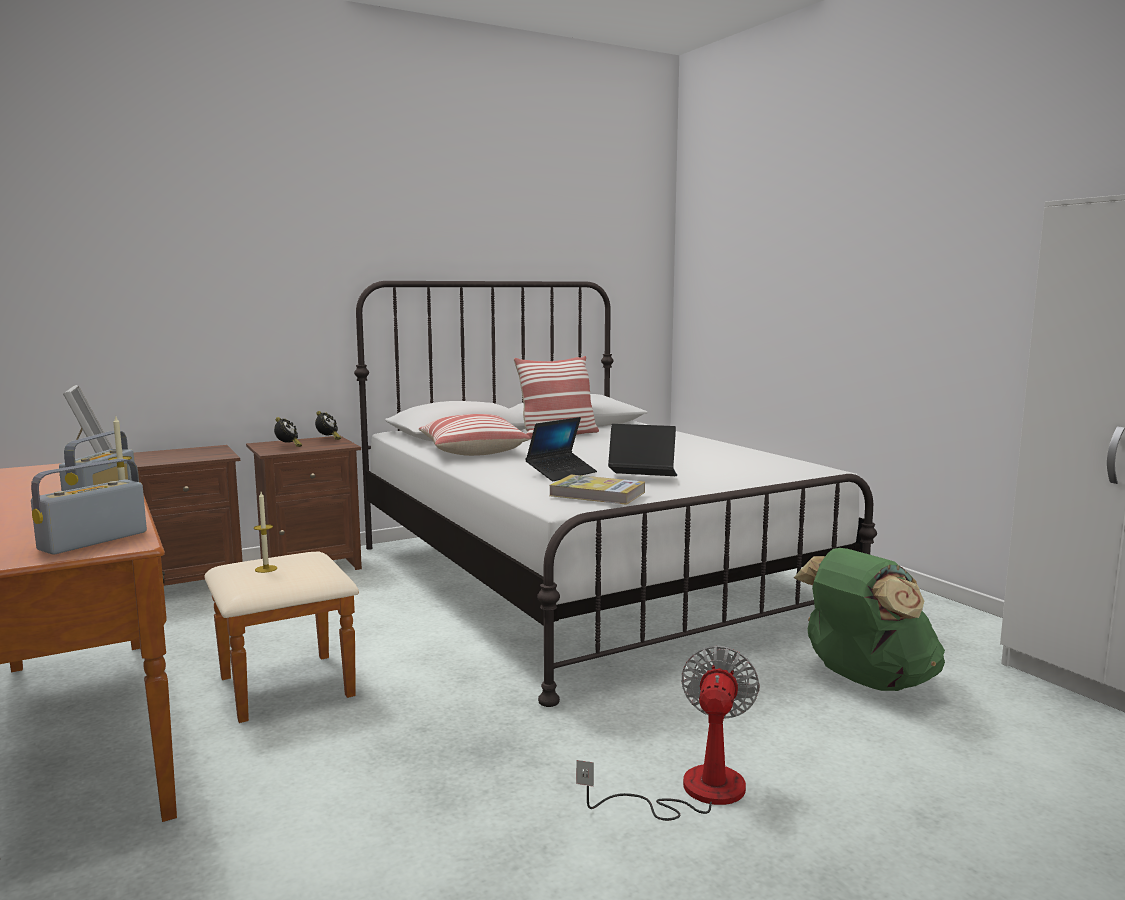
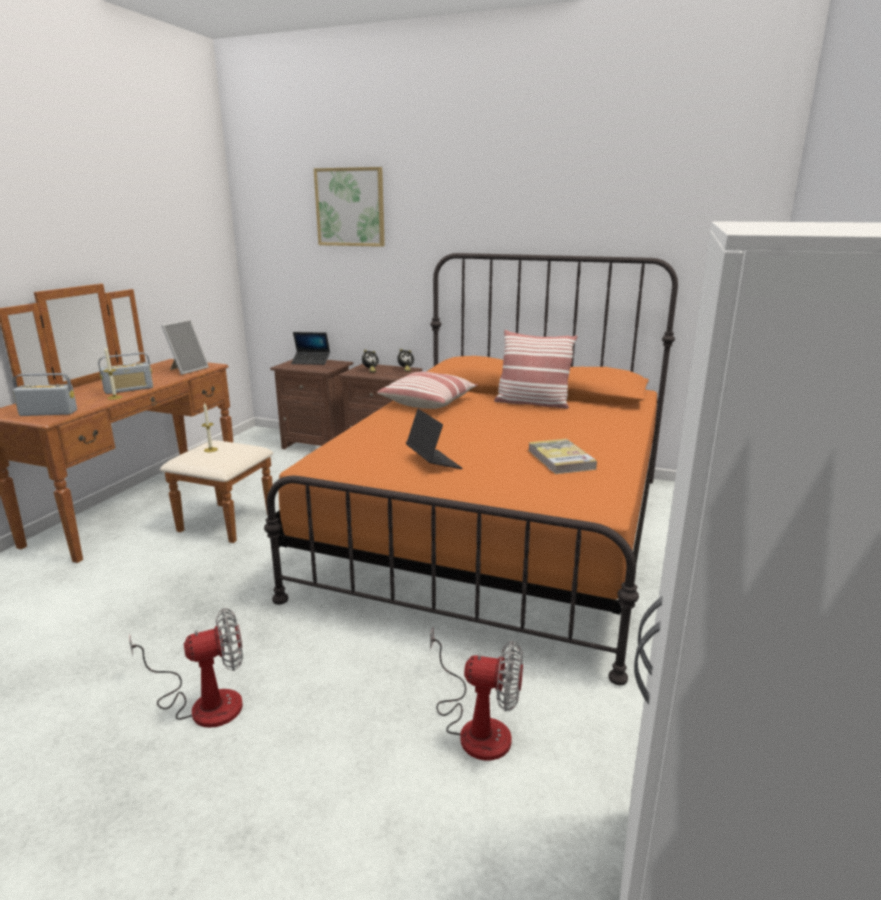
camera: 50 degrees right, 10 degrees up
(214, 220) = (350, 207): none -> picture
(561, 473) = (406, 439): laptop -> laptop (311, 362)
(585, 579) = (498, 531): white bed -> orange bed
(597, 494) = (352, 464): book -> book (561, 459)
(865, 680) = (476, 726): green backpack -> fan

